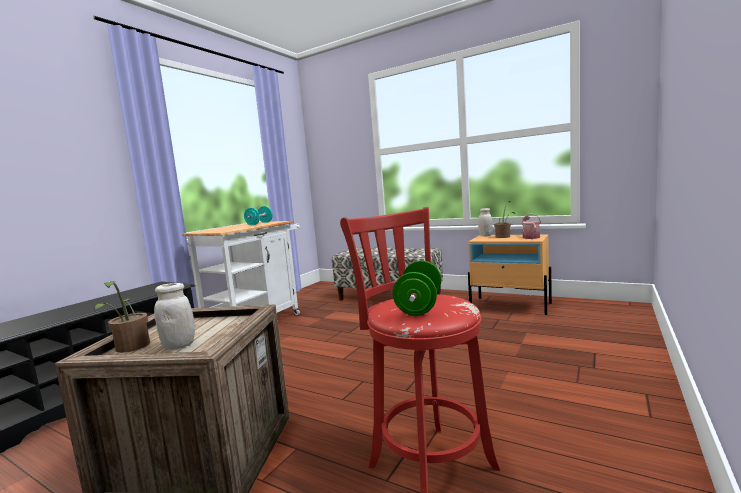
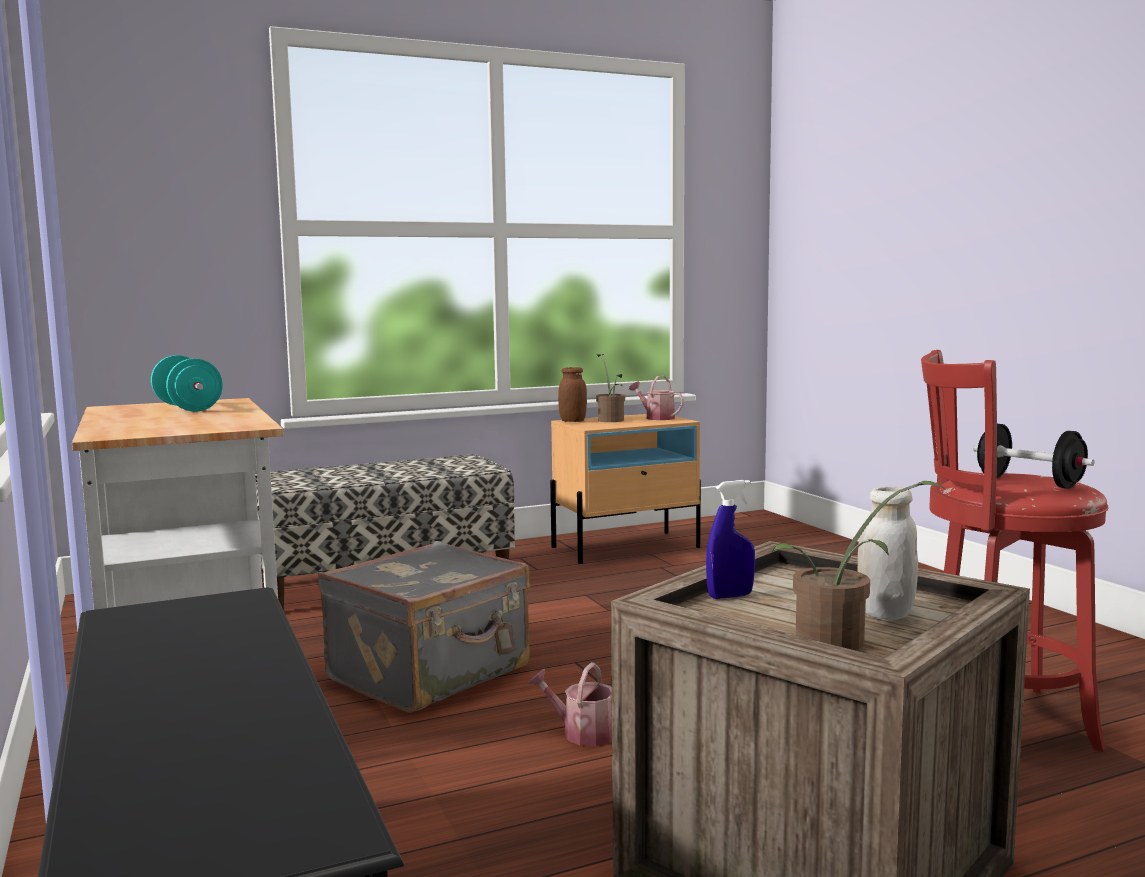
camera: 55 degrees left, 0 degrees up
(195, 321) = (730, 596): none -> blue spray bottle
(293, 372) = (582, 733): none -> watering can
(318, 333) = (431, 674): none -> grey suitcase
(419, 306) = (1029, 482): green dumbbell -> black dumbbell
(485, 236) = (572, 421): white jar -> brown jar

